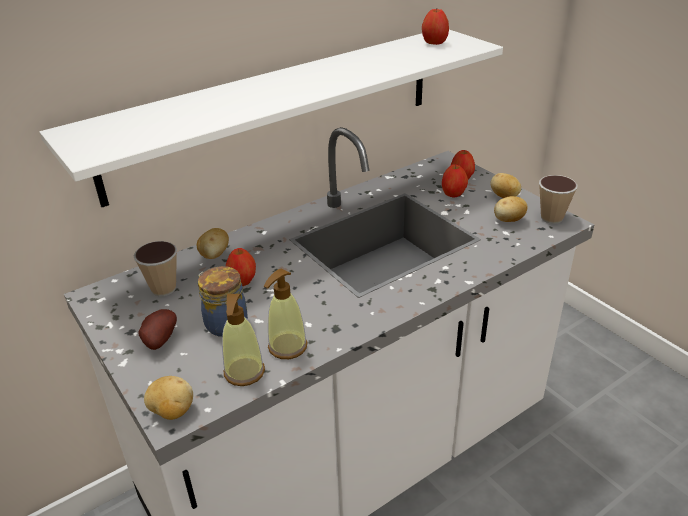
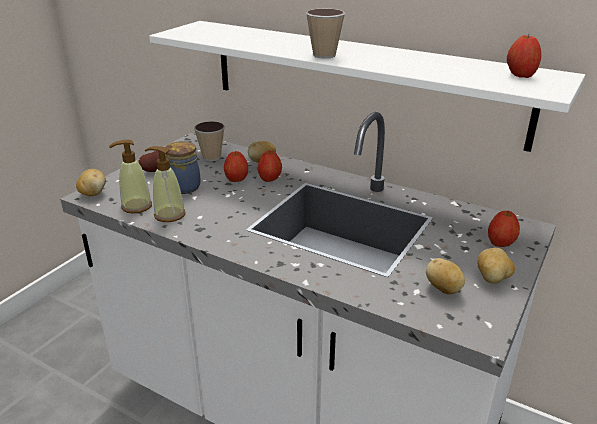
camera: 65 degrees right, 5 degrees down
(453, 194) = (461, 244): apple -> apple (270, 179)
(551, 218) = (481, 321): cup -> cup (324, 55)

